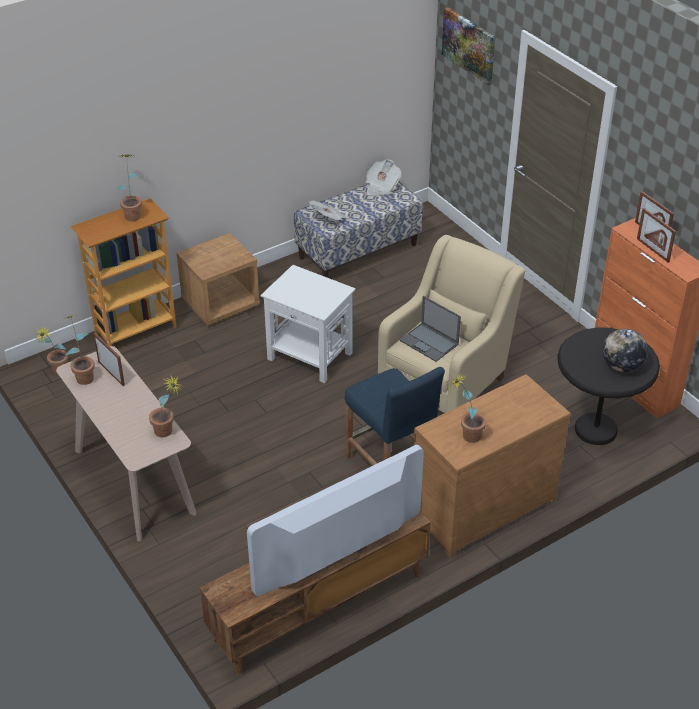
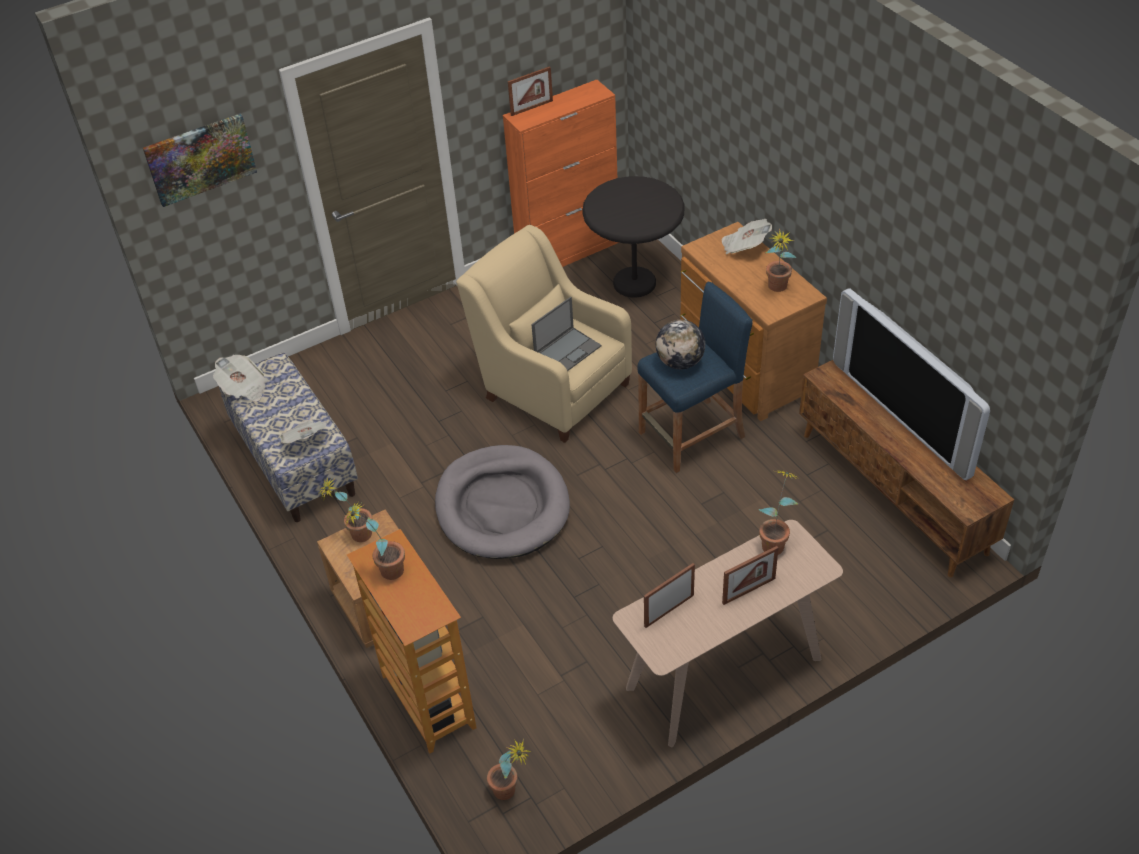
camera: 85 degrees left, 5 degrees up
(83, 375) = (673, 641): potted plant -> potted plant (355, 536)
(310, 356) = (502, 506): white side table -> grey dog bed
(529, 415) = (744, 246): none -> newspaper
(621, 367) = (646, 198): globe -> globe (680, 362)
(653, 250) = (562, 109): picture frame -> picture frame (748, 591)

